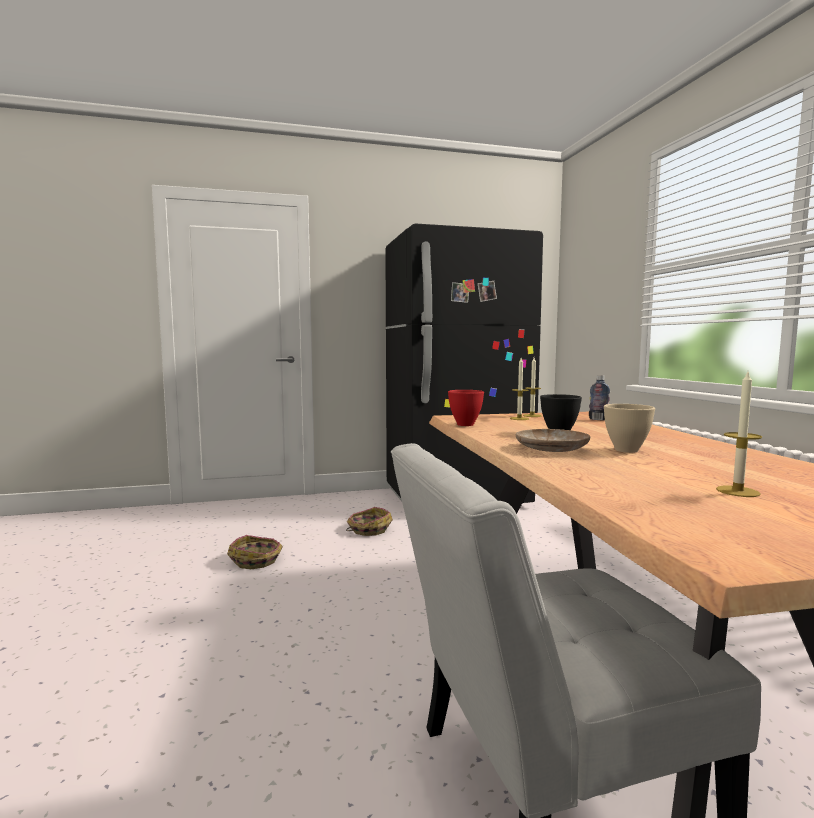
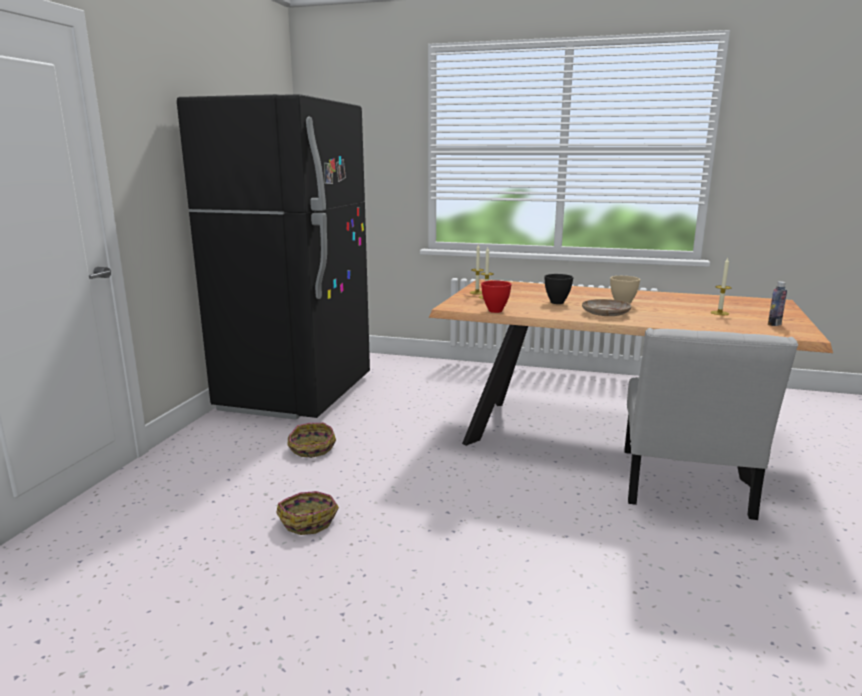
camera: 60 degrees left, 10 degrees up
(598, 419) = (515, 286): bottle -> bottle (774, 324)

